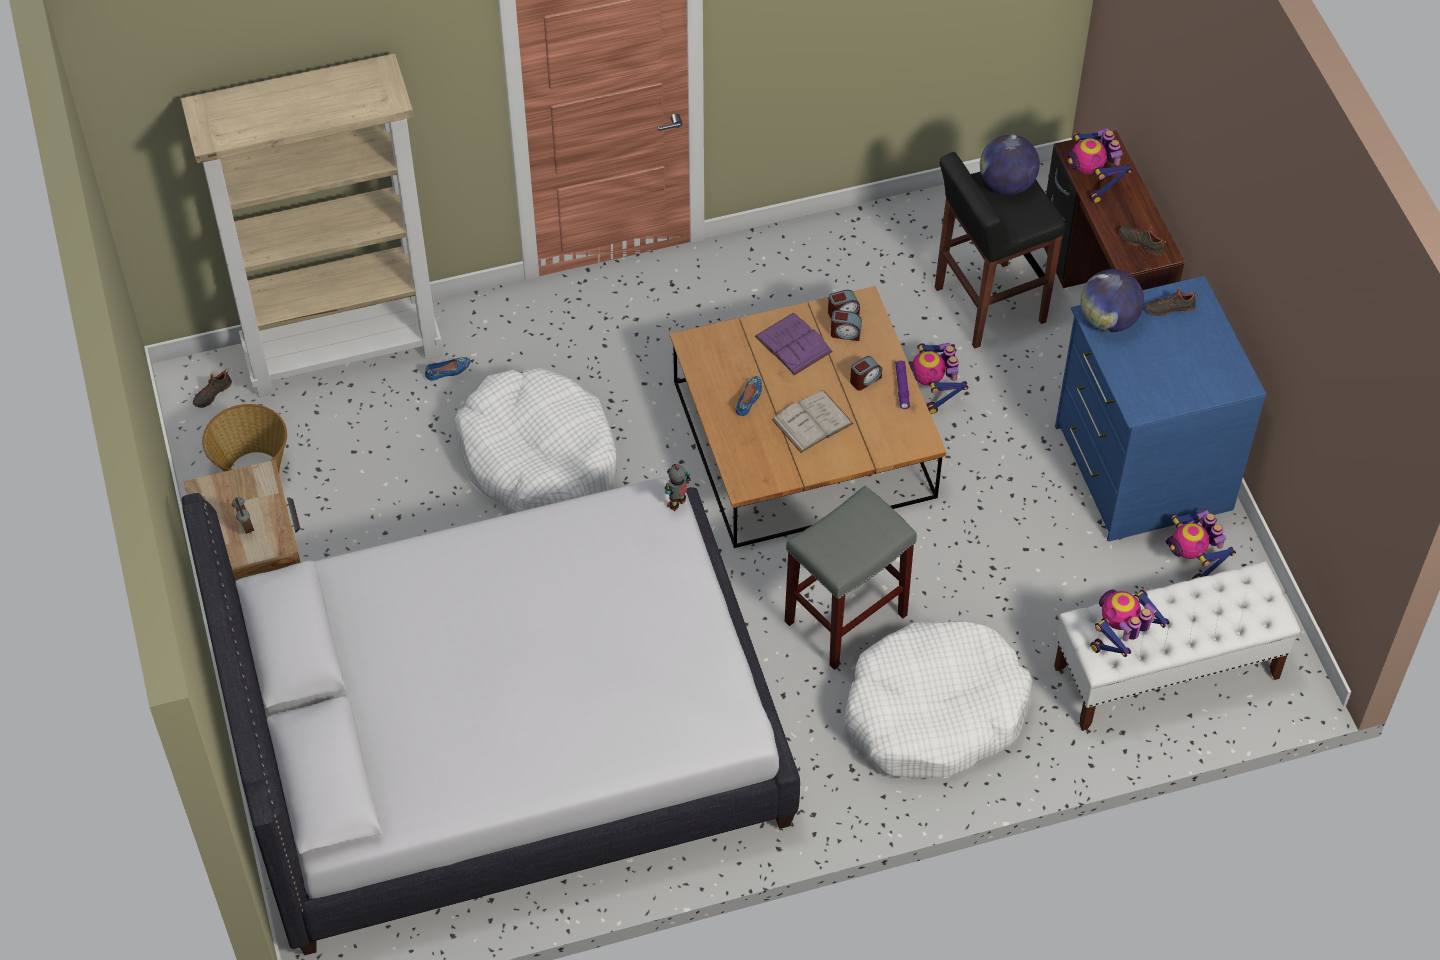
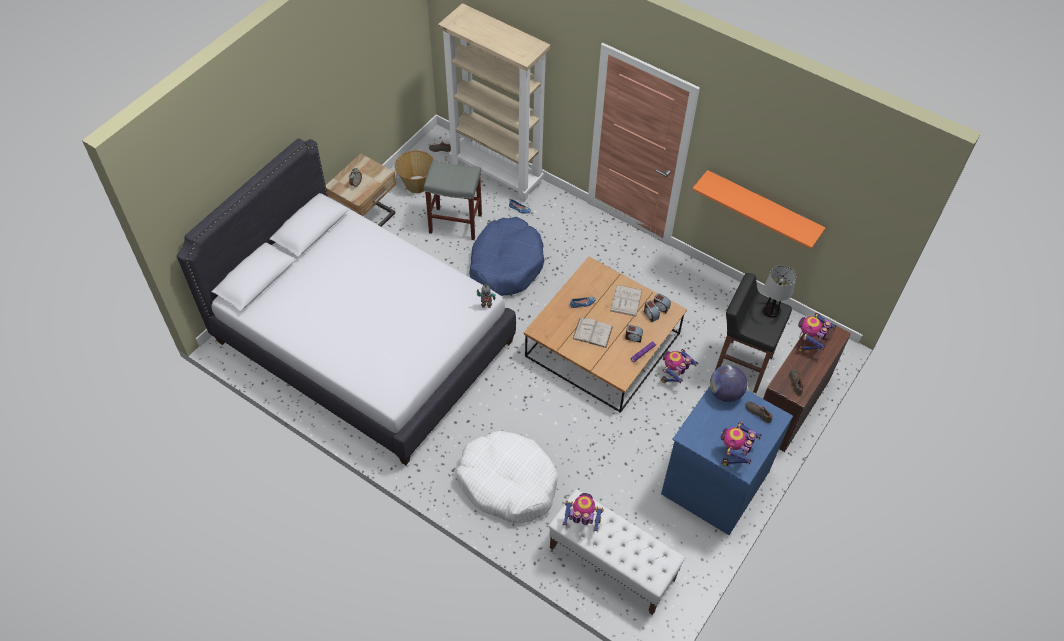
camera: 50 degrees right, 0 degrees up
(539, 459) = (506, 264): white dog bed -> blue dog bed
(793, 344) = (626, 300): purple book -> white book
(845, 620) = (525, 419): grey stool -> grey stool (454, 223)
(859, 57) = (762, 206): none -> orange shelf
(1006, 184) = (771, 311): globe -> table lamp
(1192, 561) = (683, 535): toy robot -> toy robot (735, 453)

